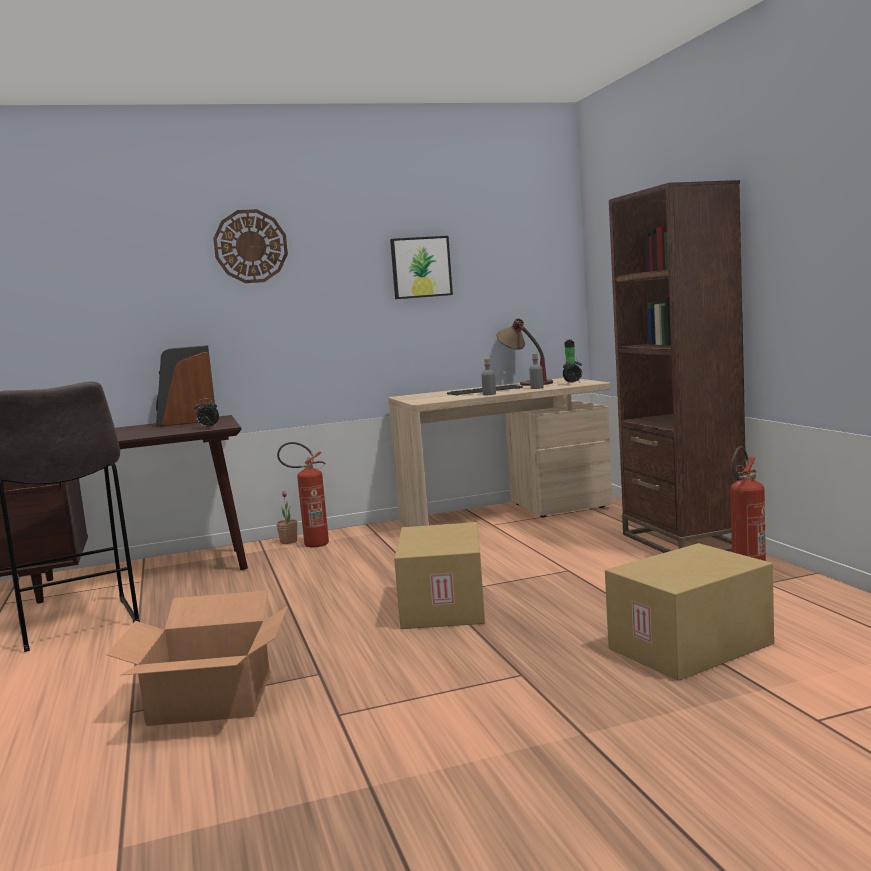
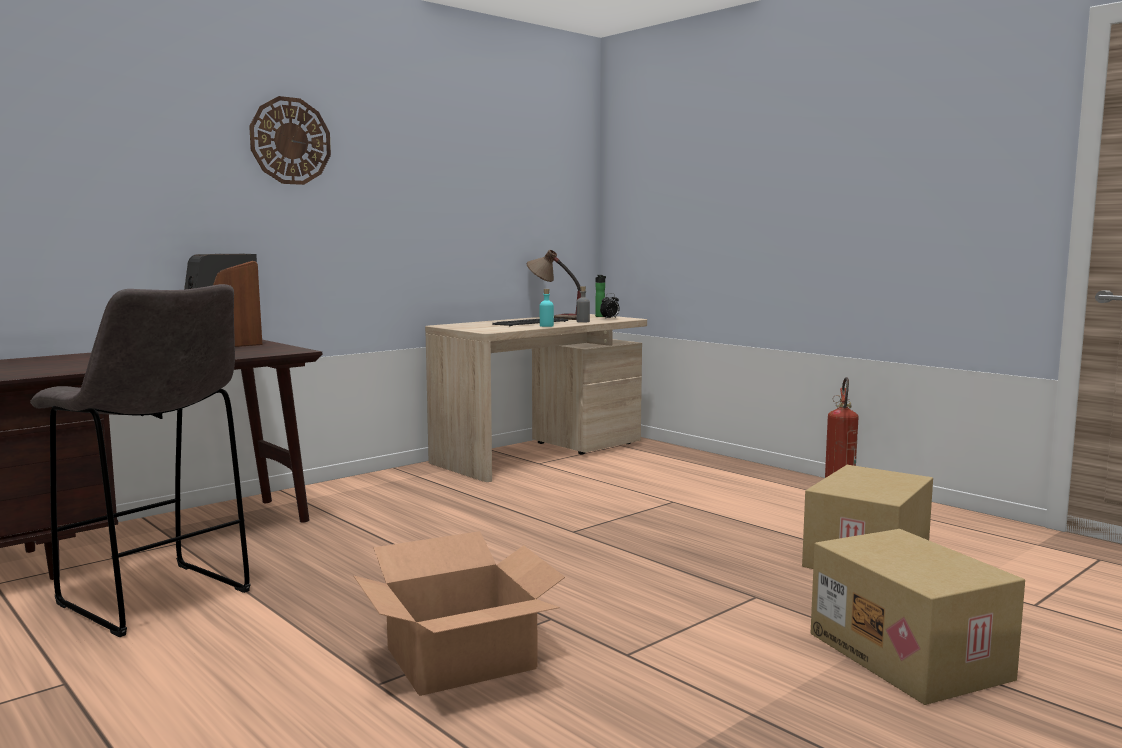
camera: 25 degrees left, 0 degrees up
(208, 427) = (276, 351): alarm clock -> none
(288, 541) = (321, 489): potted plant -> none
(310, 545) = (355, 492): fire extinguisher -> none
(420, 267) = (460, 186): picture -> none
(445, 606) = (596, 542): cardboard box -> cardboard box (911, 656)
(489, 394) = (546, 326): grey bottle -> turquoise bottle
(682, 541) = (742, 471): brown bookcase -> none

